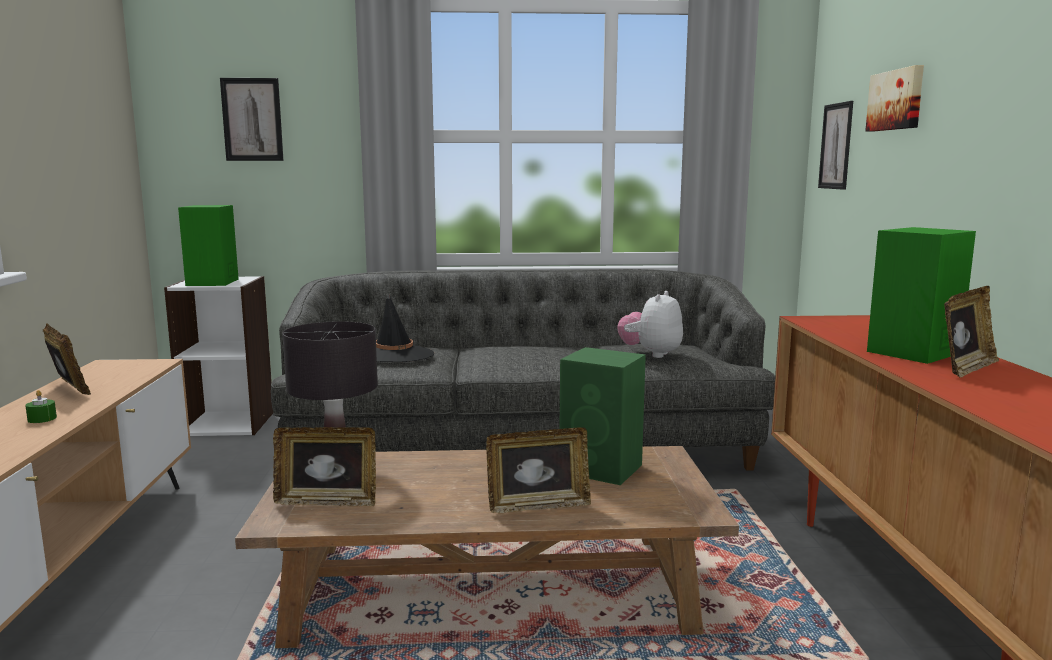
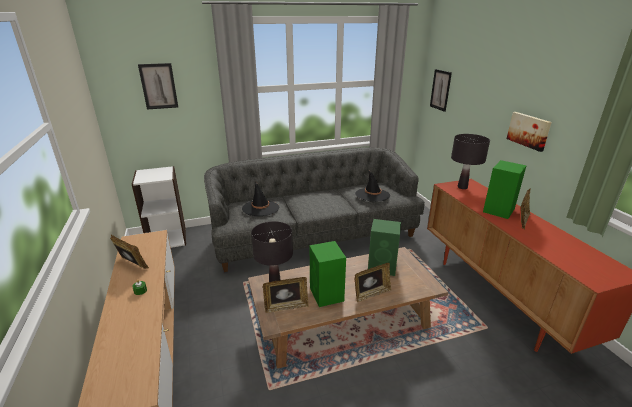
camera: 15 degrees left, 15 degrees up
(212, 282) = (153, 176): green speaker -> green speaker (327, 295)
(651, 354) = (372, 195): plush toy -> black hat
(847, 322) = (462, 187): none -> black table lamp
(896, 100) = (476, 81): picture -> picture (529, 130)

